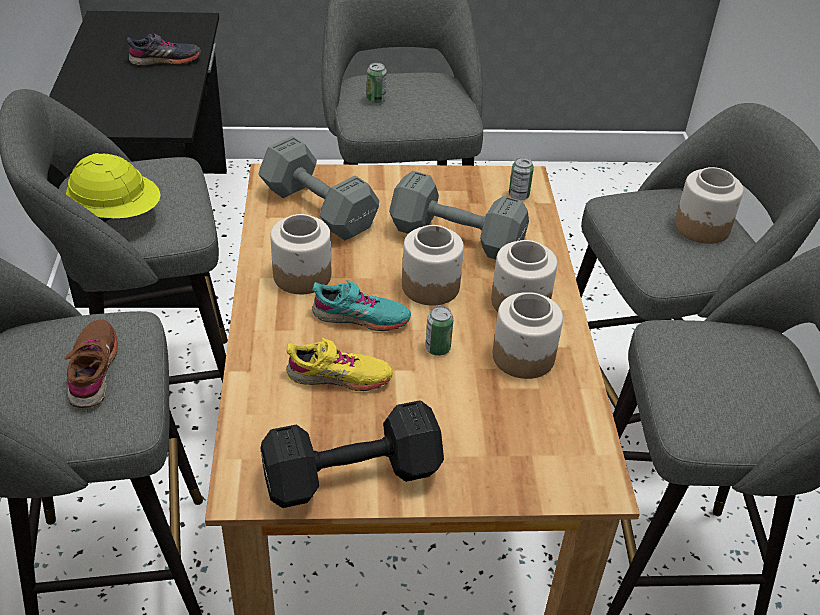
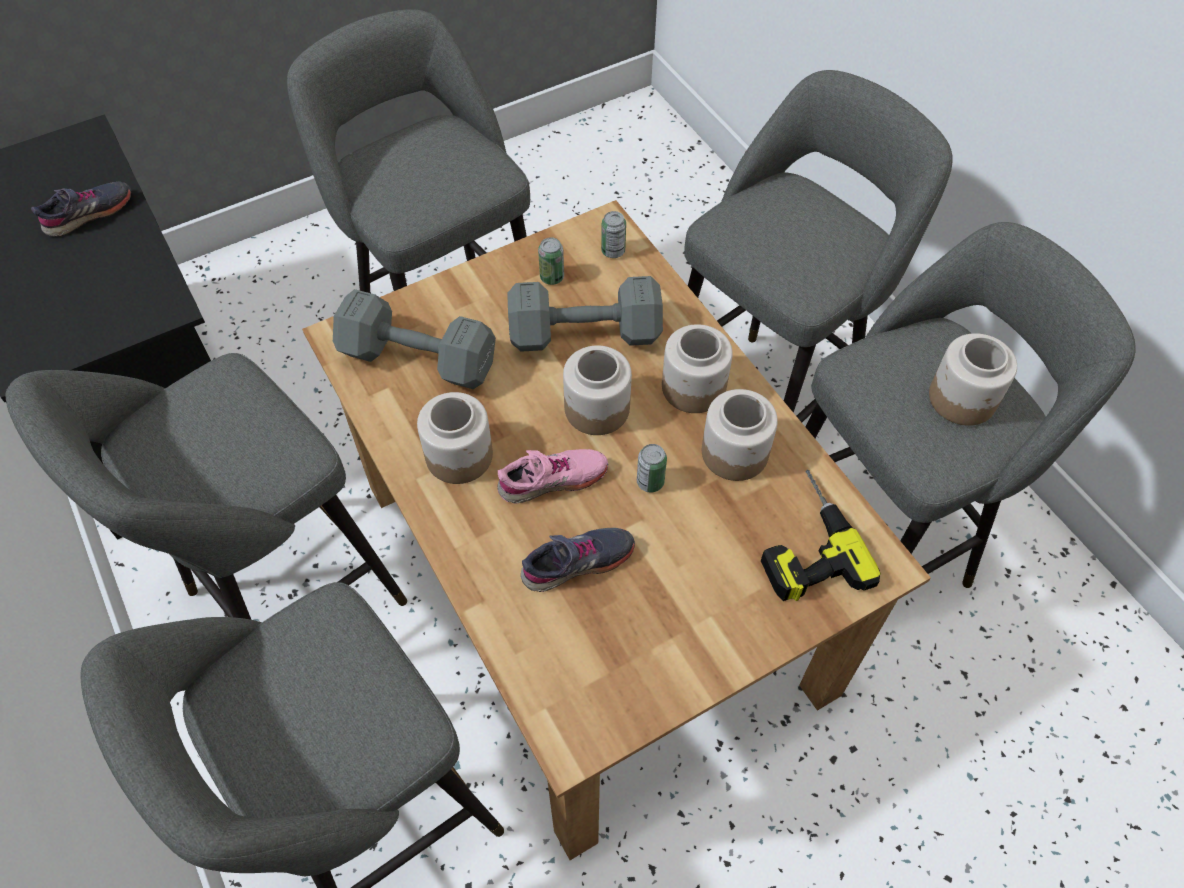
camera: 25 degrees left, 15 degrees up
(94, 370) = (334, 690): brown shoe -> none
(117, 214) = (210, 474): yellow hard hat -> none
(339, 377) = (578, 563): yellow shoe -> grey shoe
(356, 476) = (666, 670): black dumbbell -> none
(361, 317) = (553, 480): turquoise shoe -> pink shoe
(376, 99) = (393, 185): can -> can (552, 277)
(538, 440) = (803, 542): none -> power drill
(702, 227) = (817, 224): jar -> jar (963, 399)

